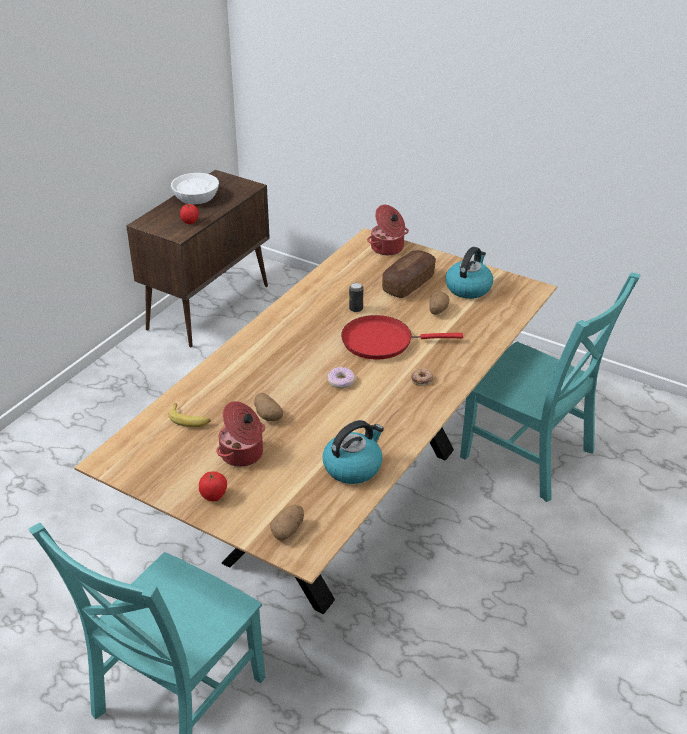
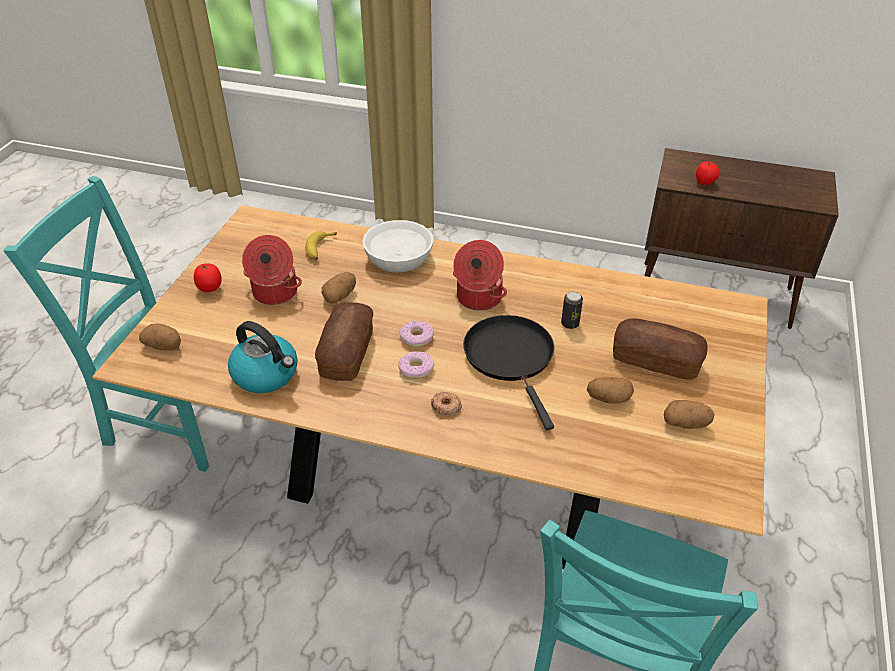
camera: 75 degrees right, 5 degrees up
(195, 197) = (759, 173): white bowl -> white bowl (398, 257)
(344, 420) = (347, 353): none -> bread
(377, 387) = (416, 369): none -> donut
(382, 341) = (511, 358): red frying pan -> black frying pan
(388, 248) = (731, 327): cooking pot -> cooking pot (478, 298)
(468, 288) = (686, 423): kettle -> potato

